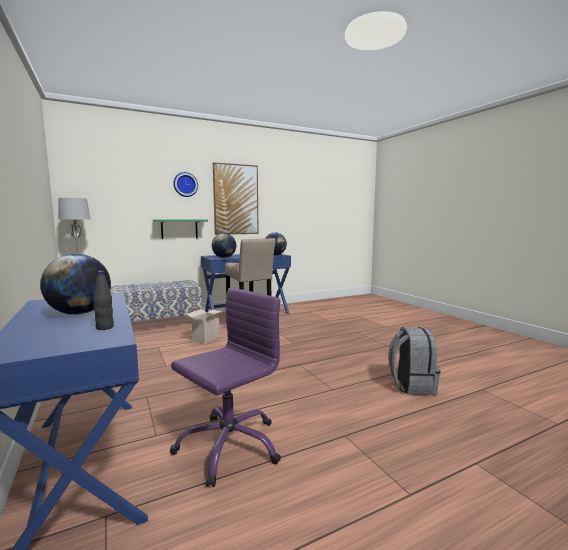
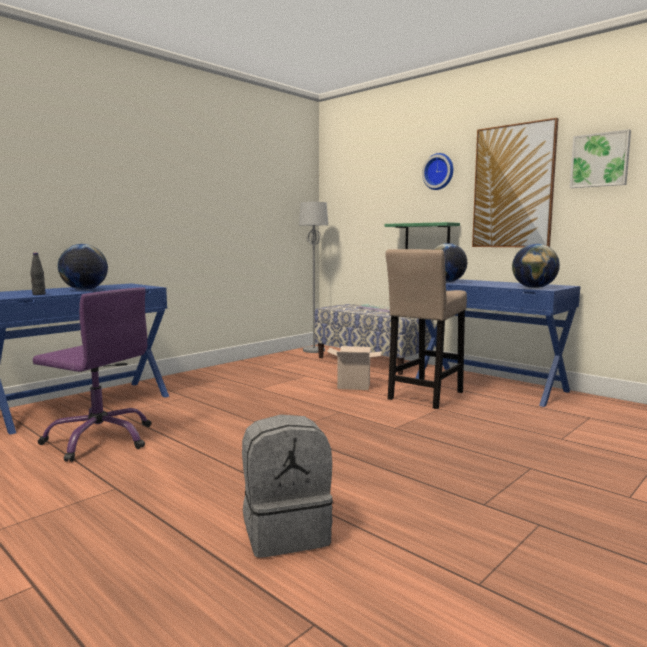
camera: 70 degrees right, 0 degrees up
(276, 190) = (600, 160): none -> picture

